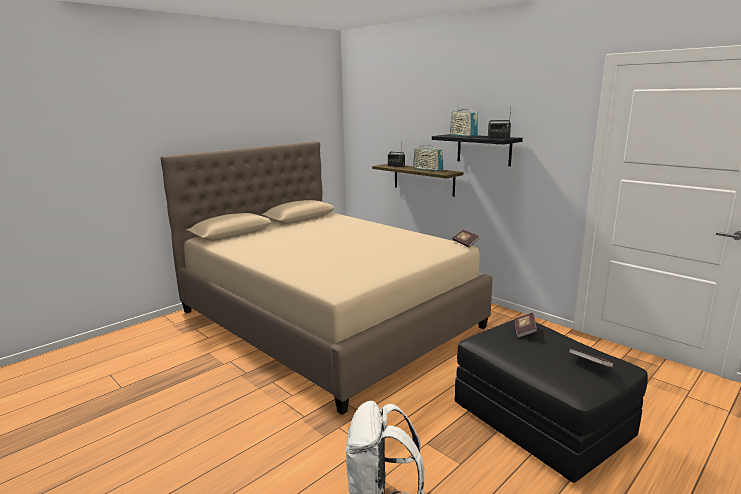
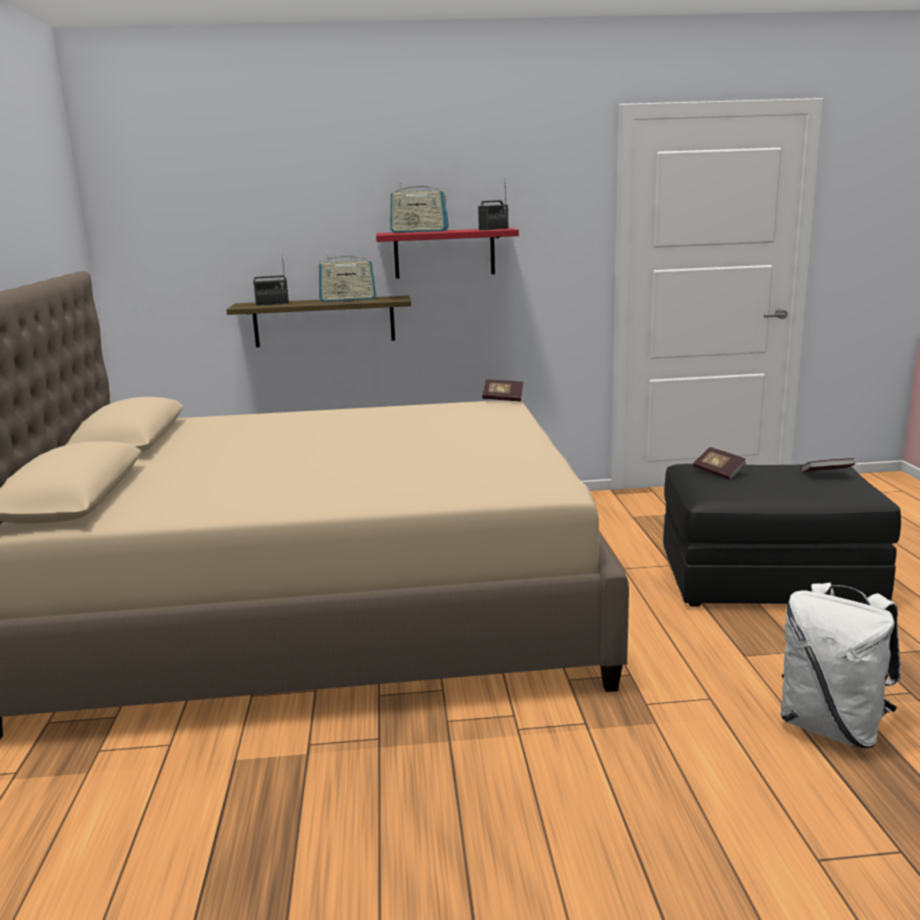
camera: 50 degrees left, 0 degrees up
(484, 149) = (444, 253): black shelf -> red shelf

